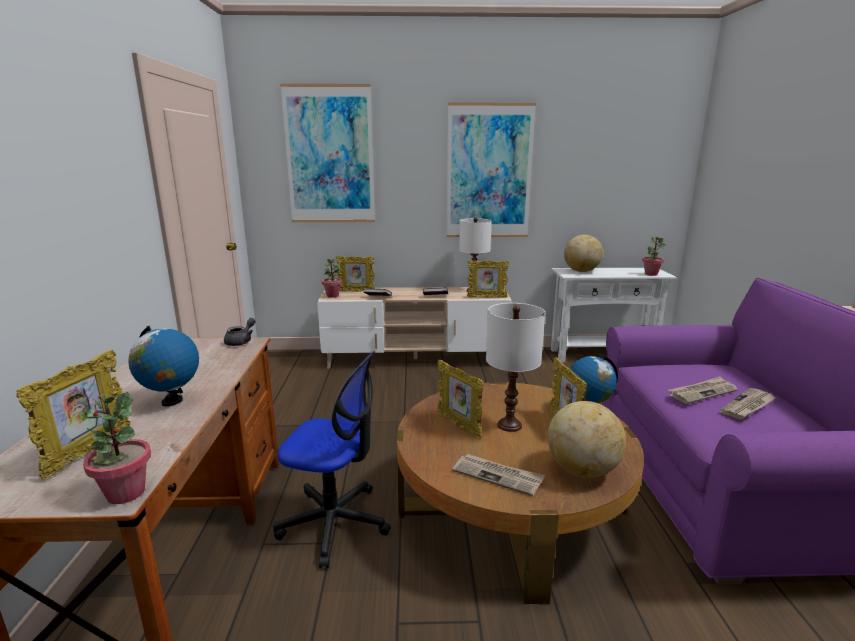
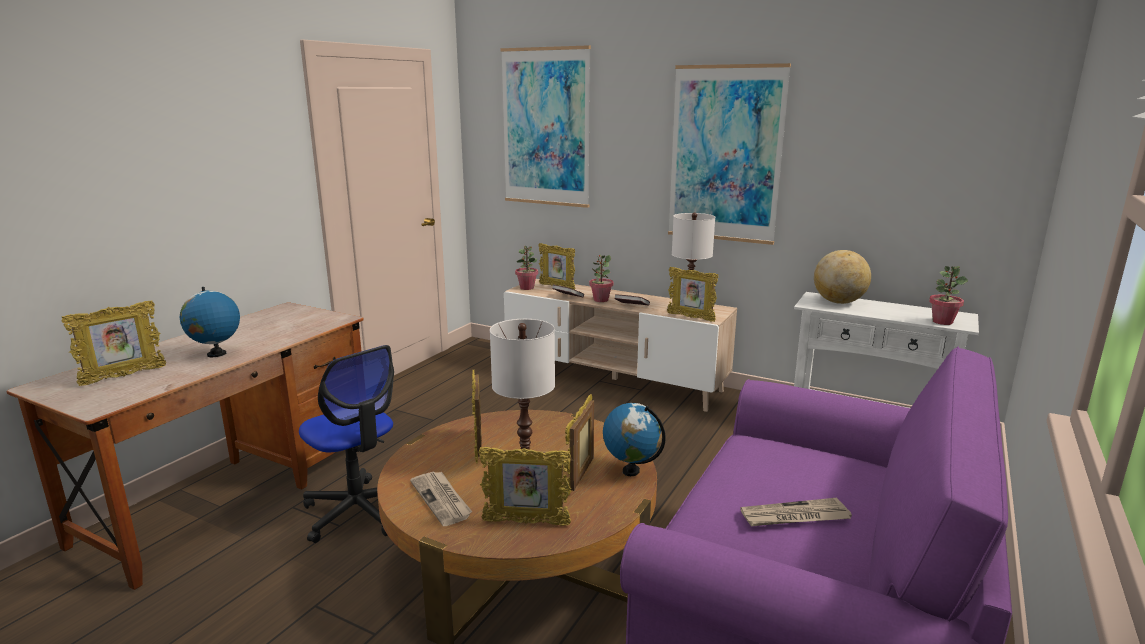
camera: 30 degrees right, 0 degrees up
(125, 493) = (102, 407): potted plant -> potted plant (600, 300)
(241, 341) = (336, 317): grey teapot -> none
(582, 470) = (526, 522): globe -> picture frame
(702, 392) = (764, 485): newspaper -> none

